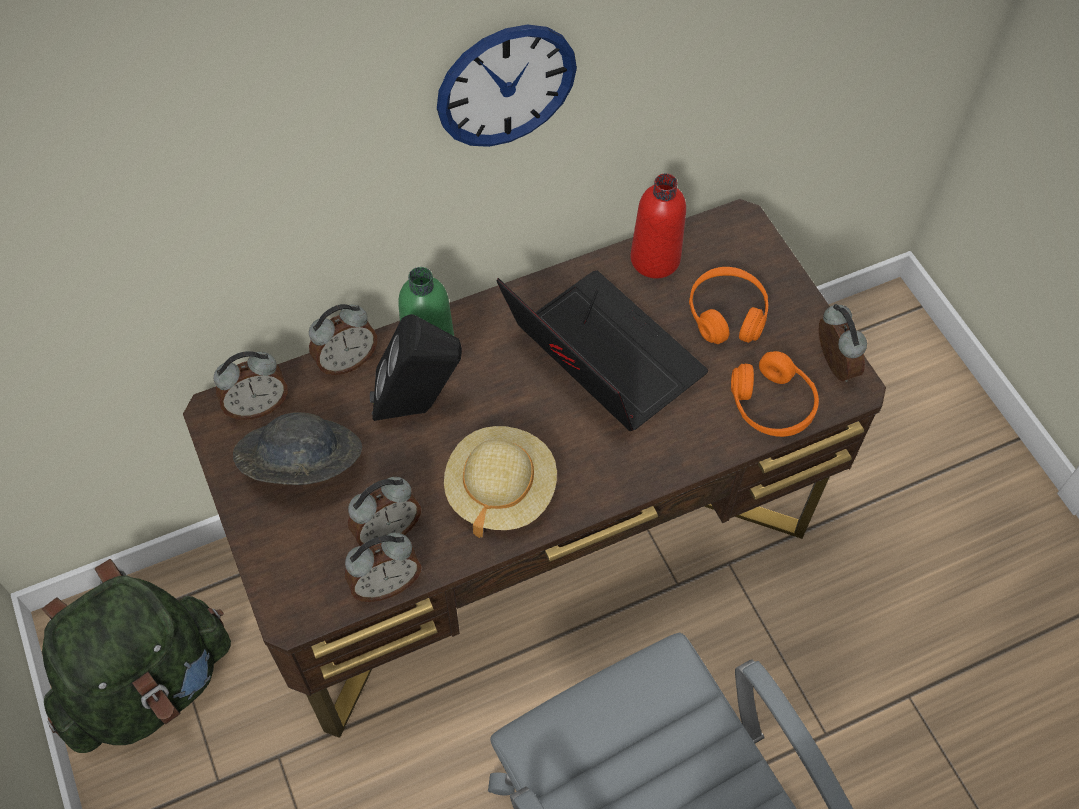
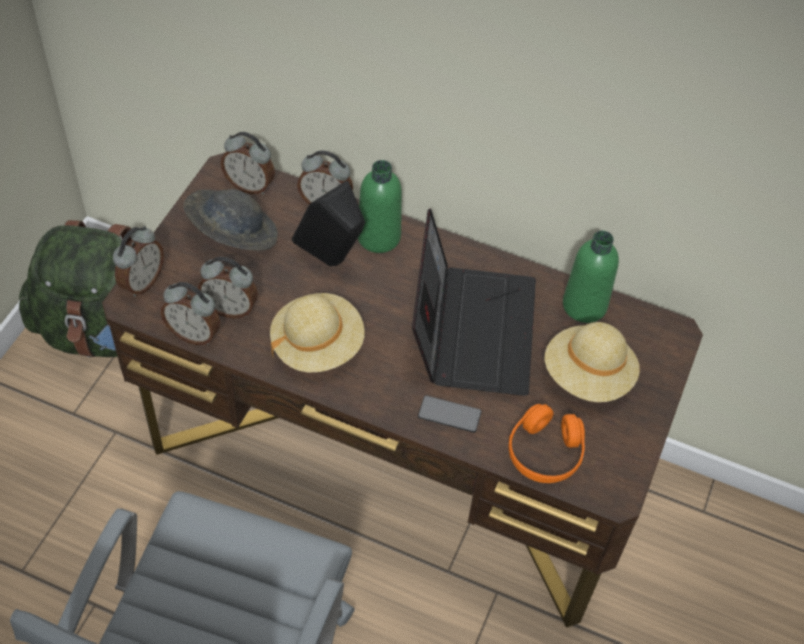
camera: 45 degrees right, 5 degrees down
(506, 86) = (510, 72): wall clock -> none
(655, 259) = (584, 305): red bottle -> green bottle
(671, 444) = (449, 415): none -> phone
(726, 314) = (588, 376): orange headphones -> beige hat
(832, 366) = (618, 468): alarm clock -> alarm clock (141, 282)

